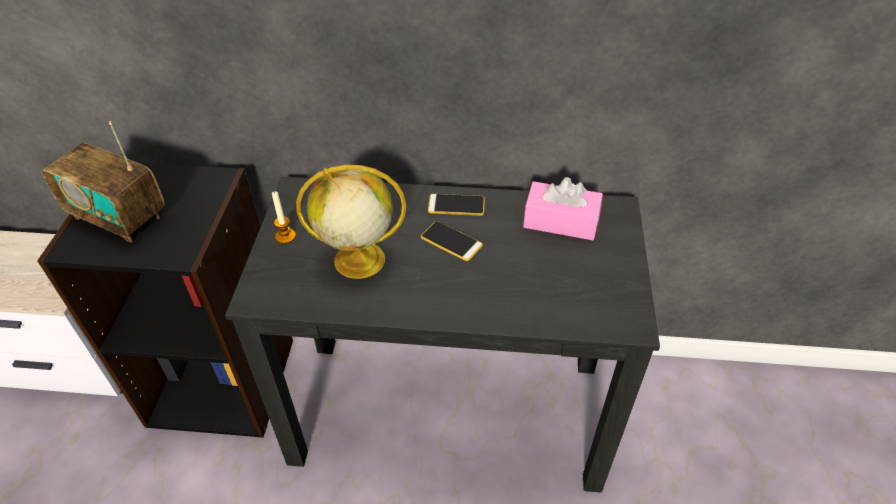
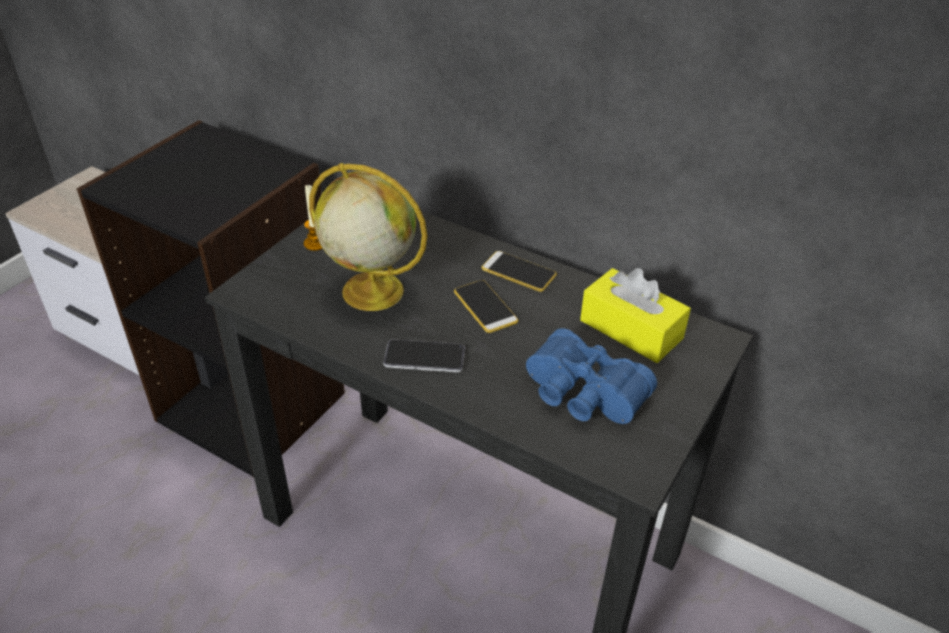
camera: 25 degrees right, 5 degrees down
(119, 217) = (171, 173): radio -> none
(435, 298) = (424, 357): none -> phone
(560, 221) = (631, 329): pink tissue box -> yellow tissue box
(561, 283) = (582, 395): none -> blue binoculars

